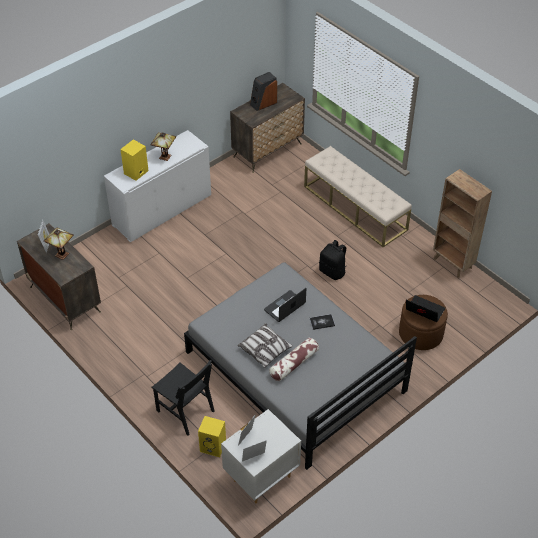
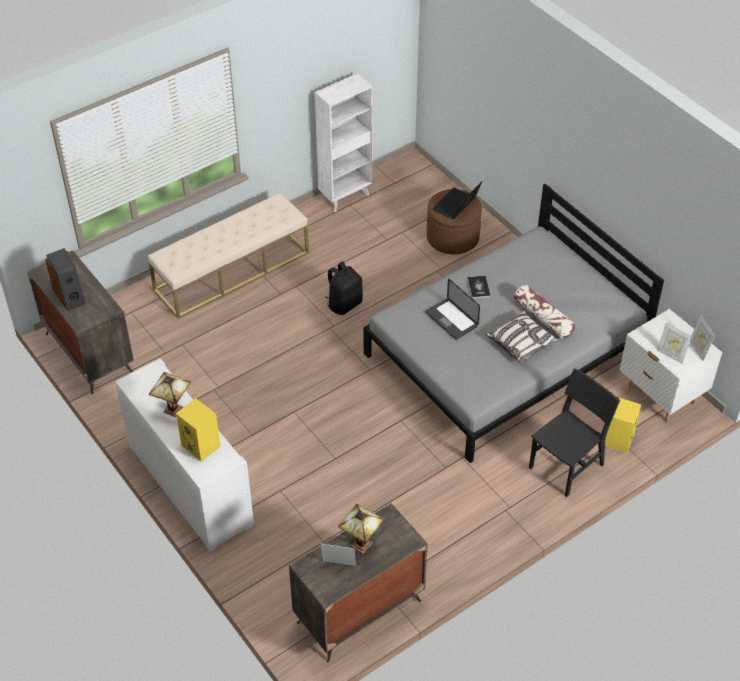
camera: 85 degrees left, 0 degrees up
(452, 263) = (346, 196): brown bookcase -> white bookcase

